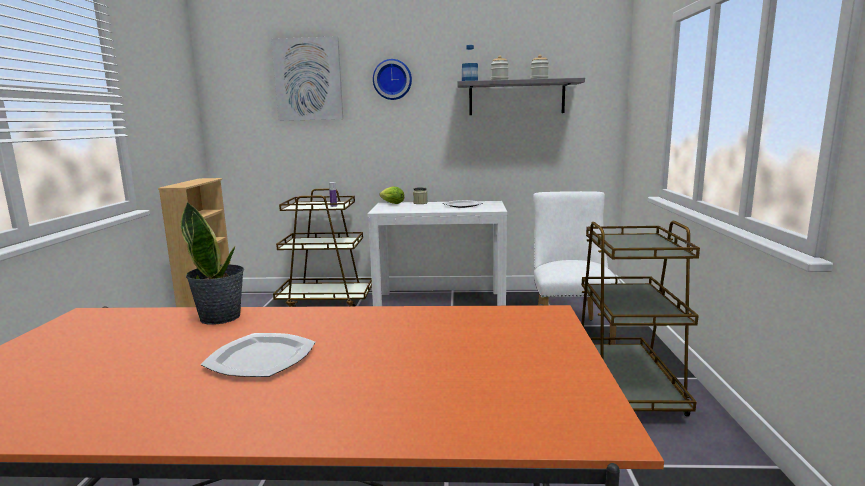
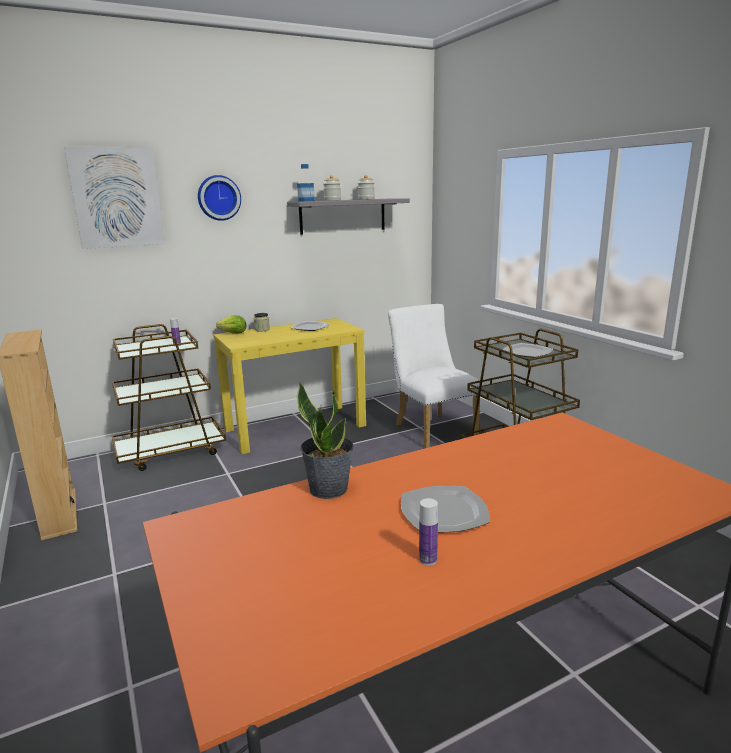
camera: 30 degrees left, 5 degrees up
(165, 390) = (428, 559): none -> bottle
(440, 302) = (296, 427): white console table -> yellow console table
(640, 245) = (527, 352): none -> plate

